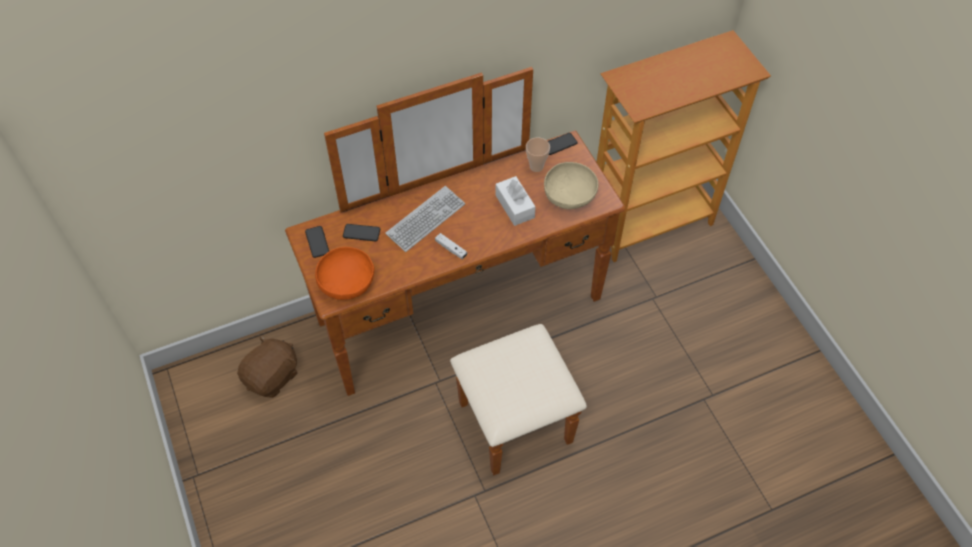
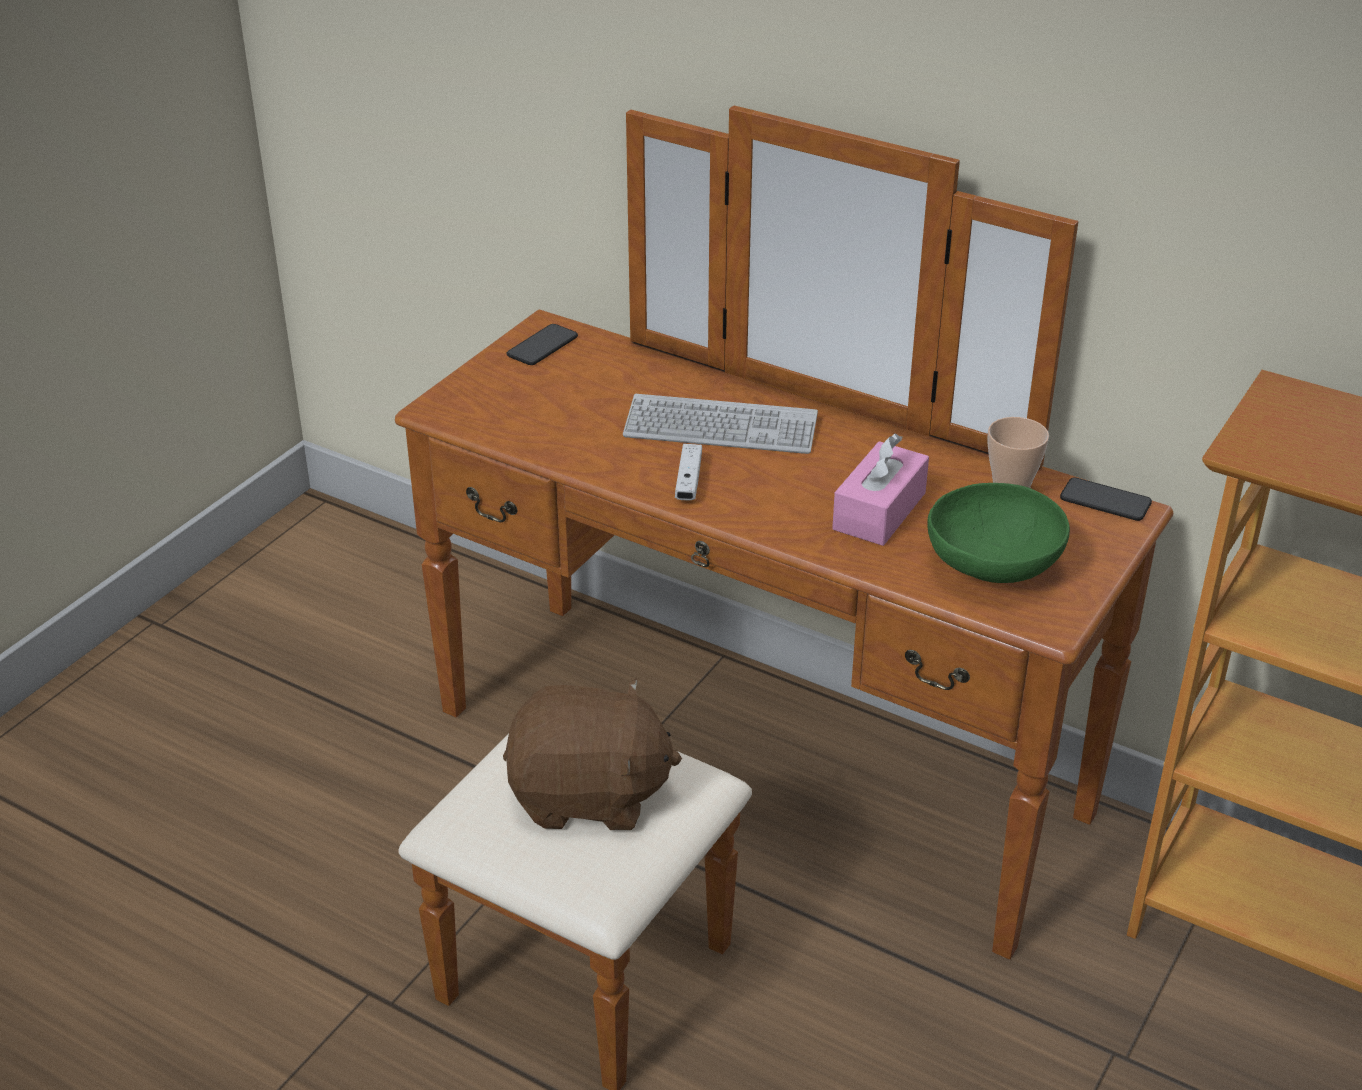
camera: 55 degrees right, 20 degrees down
(272, 376) = (405, 610): brown plush toy -> brown plush toy (589, 796)
(347, 283) = (490, 408): orange bowl -> none
(361, 233) = (611, 378): phone -> none
(514, 206) = (879, 511): white tissue box -> pink tissue box
(569, 197) = (993, 568): beige bowl -> green bowl

